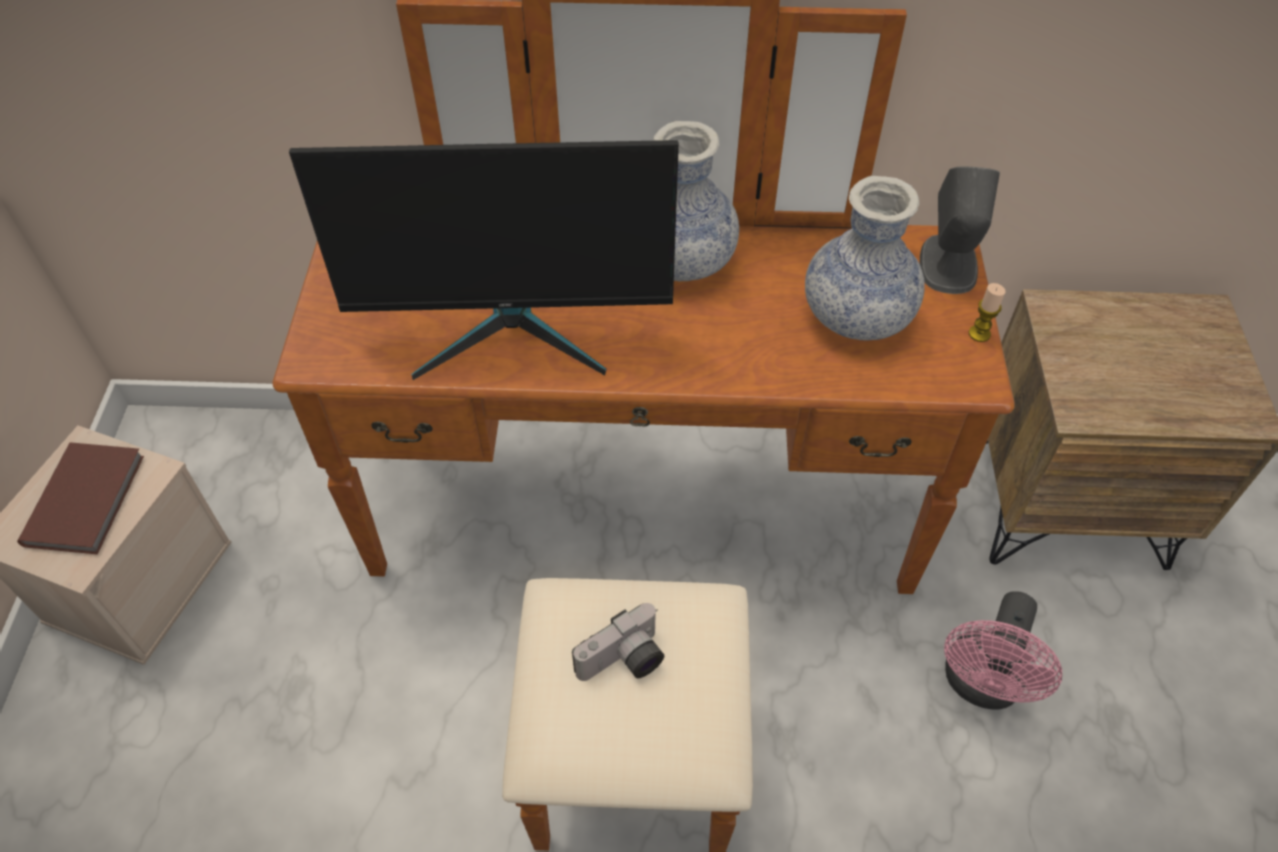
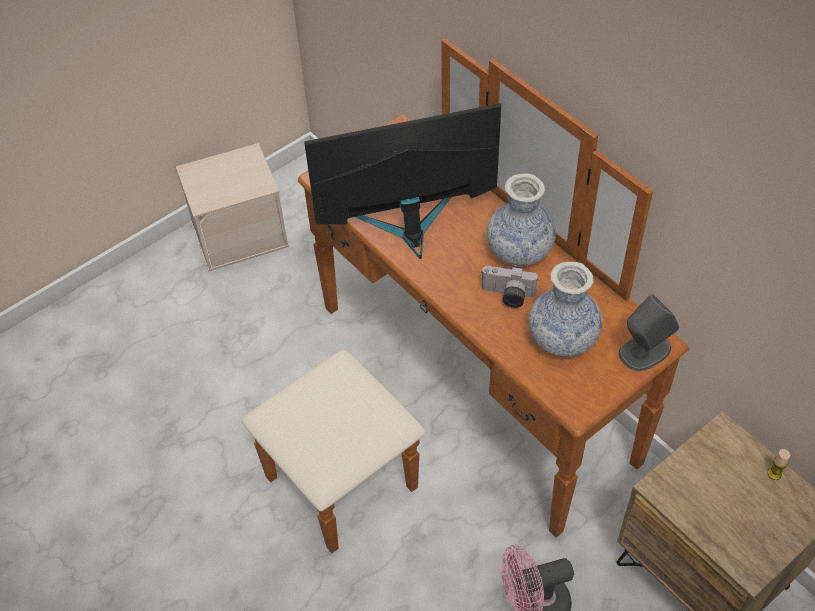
camera: 50 degrees right, 0 degrees up
(88, 499) = (231, 178): brown book -> none
(513, 331) = (408, 225): monitor -> monitor turned 120 degrees clockwise
(624, 662) = (334, 410): camera -> camera (507, 296)
(979, 334) = (609, 392): candle -> candle (774, 474)

